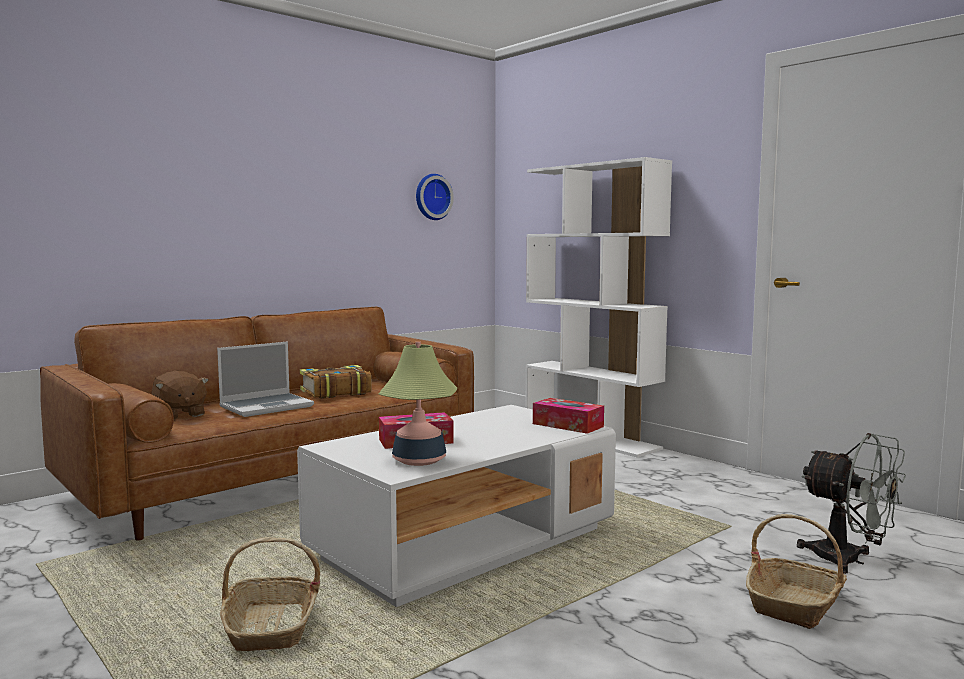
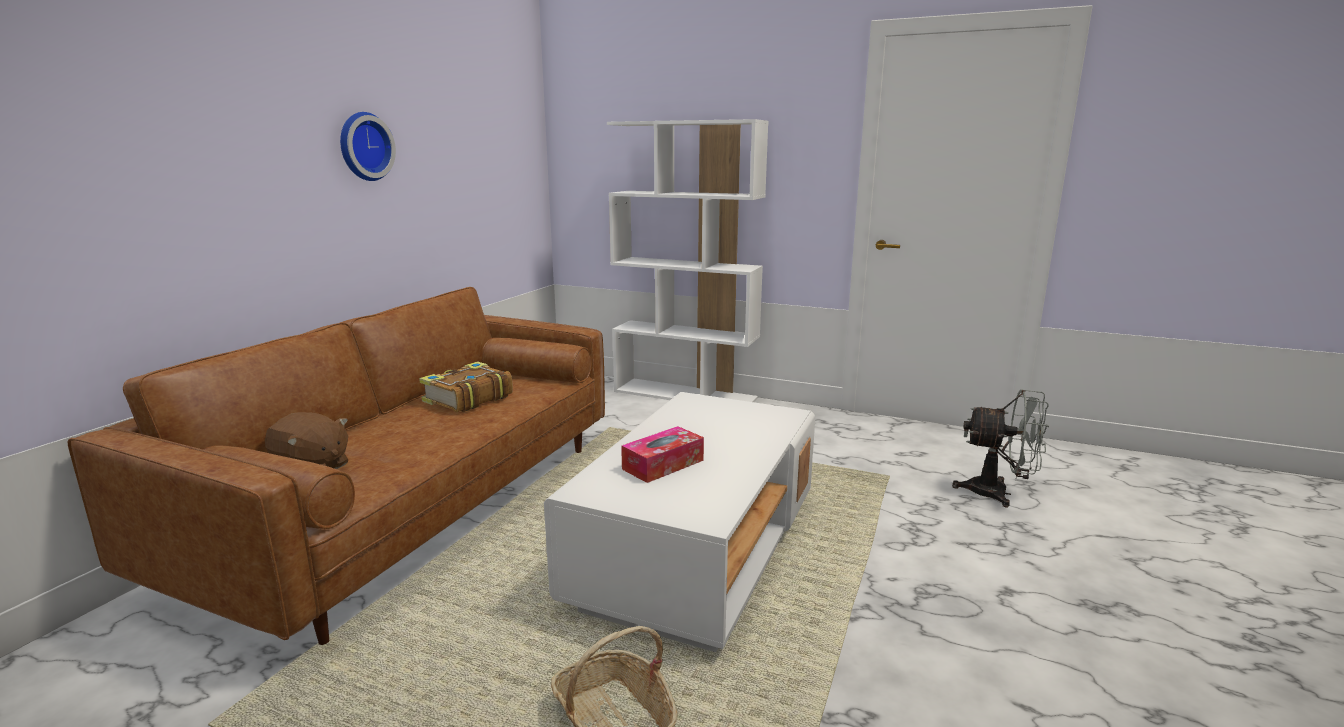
camera: 25 degrees left, 10 degrees up
(267, 406) = (416, 436): laptop -> none
(419, 460) = (704, 493): table lamp -> none
(432, 197) = (493, 149): wall clock -> wall clock (363, 146)
(567, 425) = (771, 414): tissue box -> none
(795, 604) = (1008, 549): basket -> none

